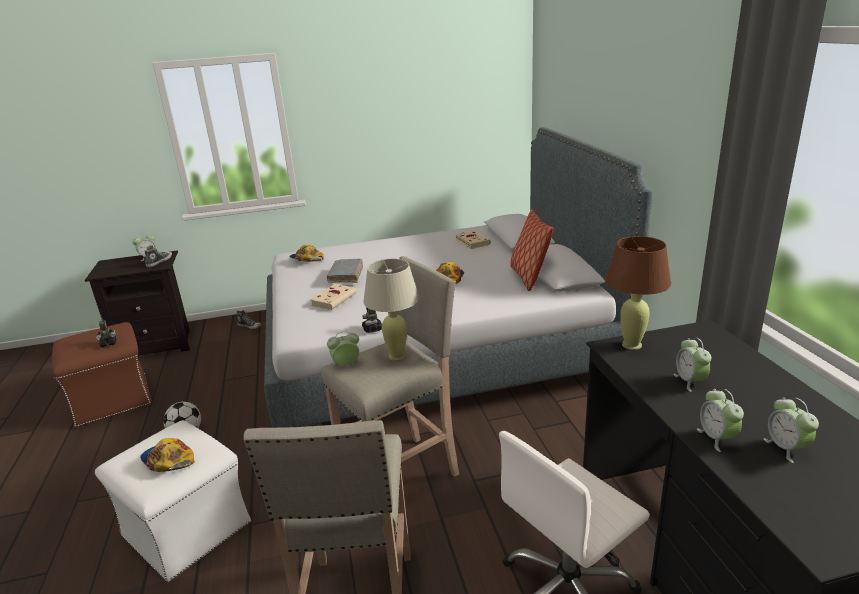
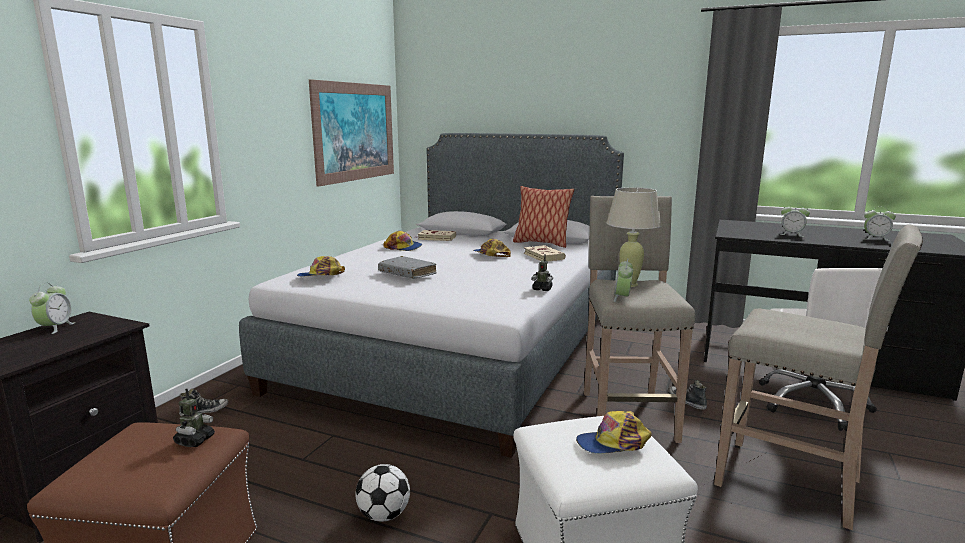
camera: 55 degrees left, 10 degrees down
(159, 261) = (100, 324): shoe -> shoe (686, 401)
(334, 299) = (449, 287): beige book -> beige book (543, 256)
(421, 246) = (403, 247): none -> cap
(456, 122) = (355, 132): none -> picture
(631, 345) = (732, 232): brown table lamp -> none
(717, 438) = (858, 243): alarm clock -> none

